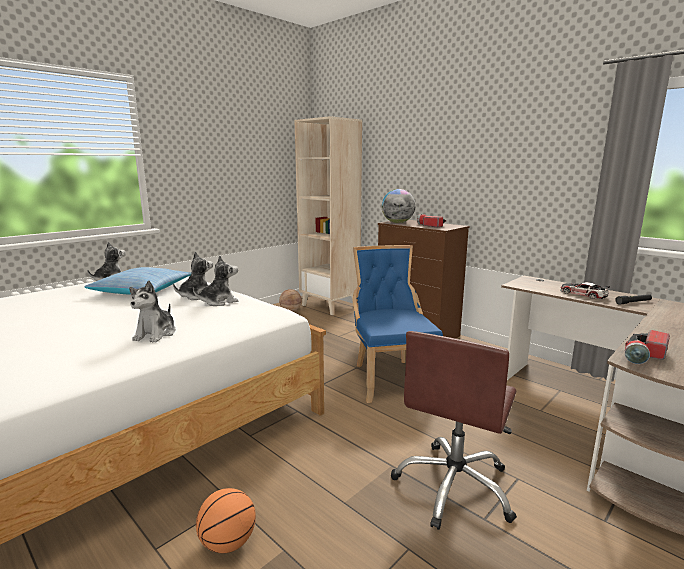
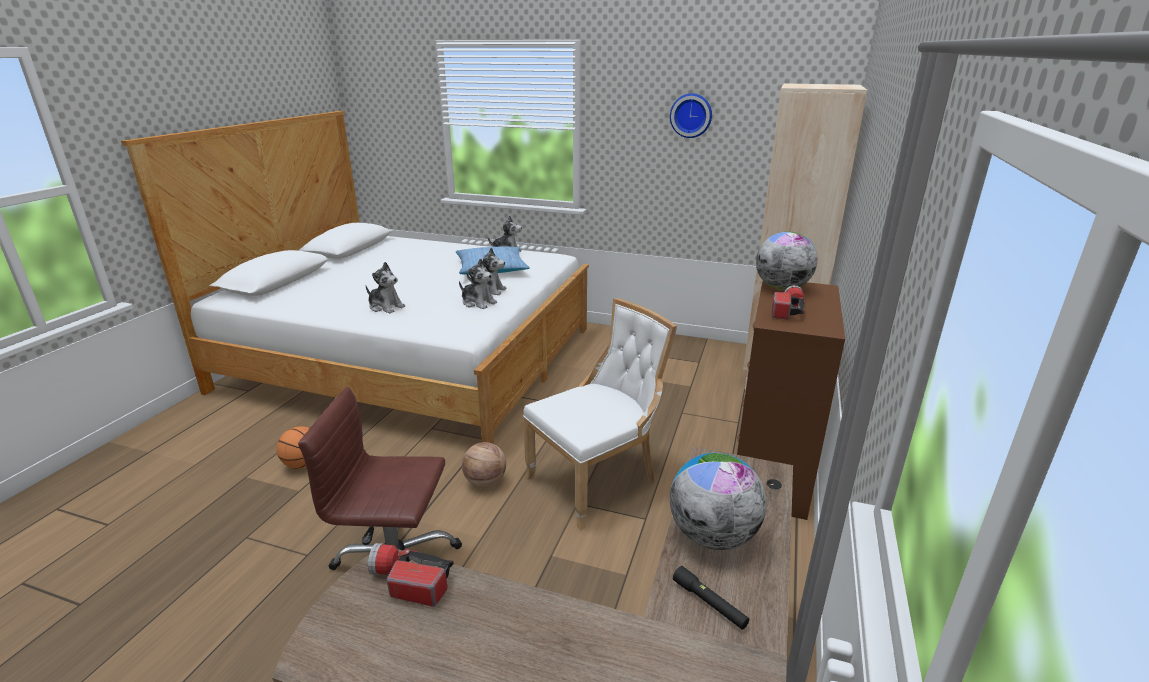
camera: 65 degrees right, 10 degrees up
(156, 334) = (386, 307): plush toy -> plush toy turned 135 degrees counterclockwise
(229, 143) = (691, 115): none -> wall clock
(290, 310) = (721, 358): basketball -> basketball (485, 481)
(390, 378) = (597, 480): blue chair -> white chair
(583, 294) = (712, 536): toy car -> globe

